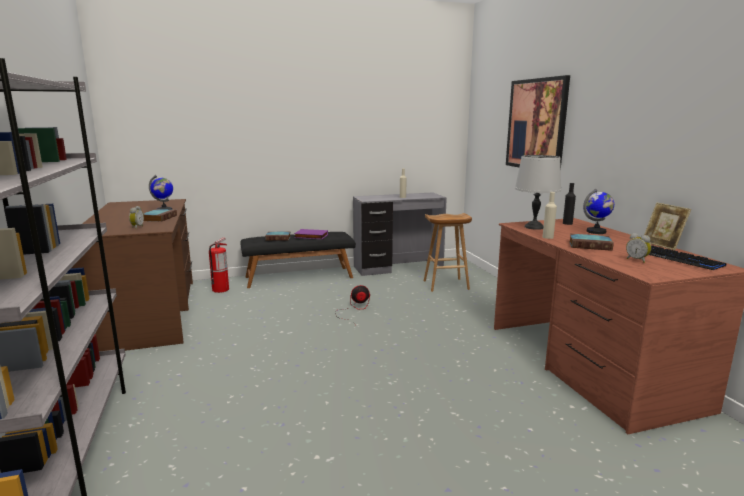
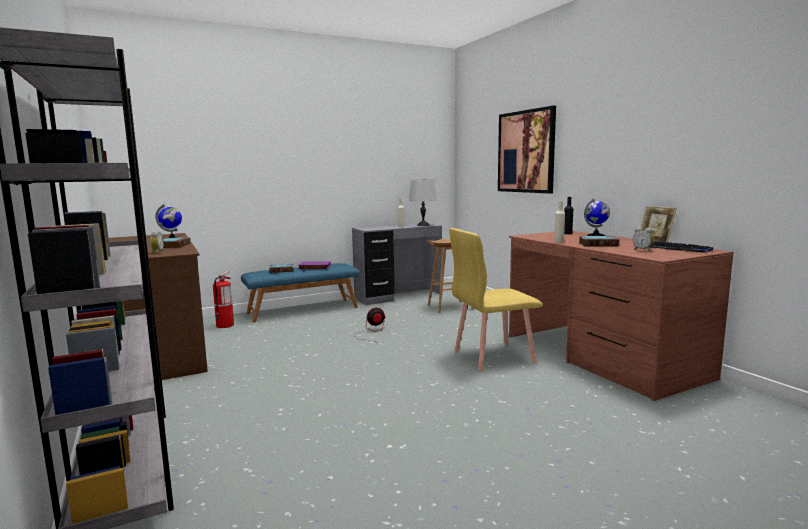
camera: 10 degrees left, 5 degrees down
(299, 277) = (303, 310): black bench -> blue bench
(467, 352) = (492, 356): none -> yellow chair
(534, 227) = (542, 236): grey table lamp -> grey table lamp (423, 225)

